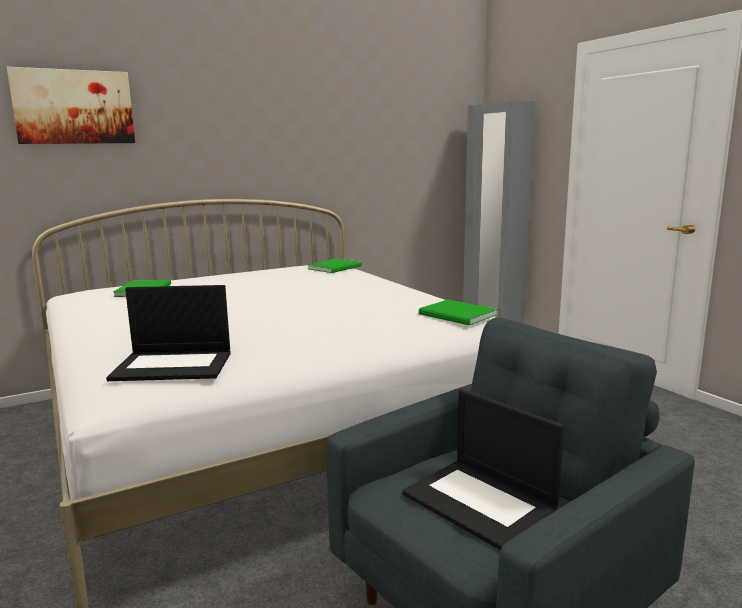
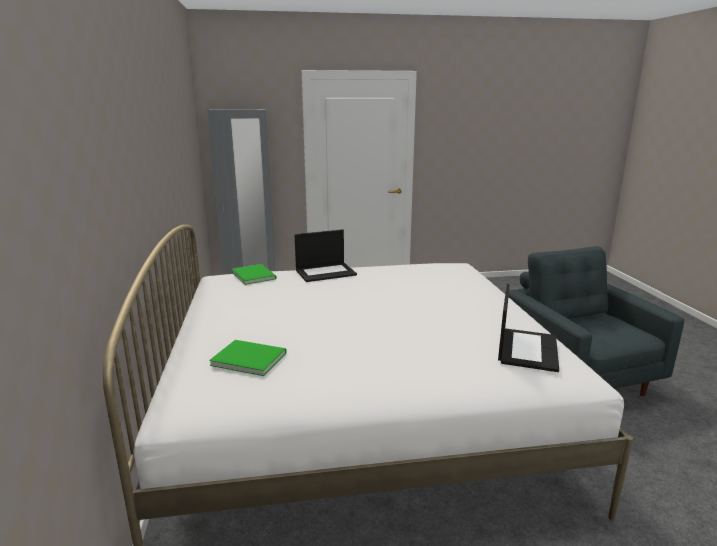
camera: 70 degrees left, 5 degrees up
(74, 107) = (81, 146): picture -> none
(458, 315) = (446, 267): green book -> none
(481, 502) = (606, 327): laptop -> laptop (326, 272)

